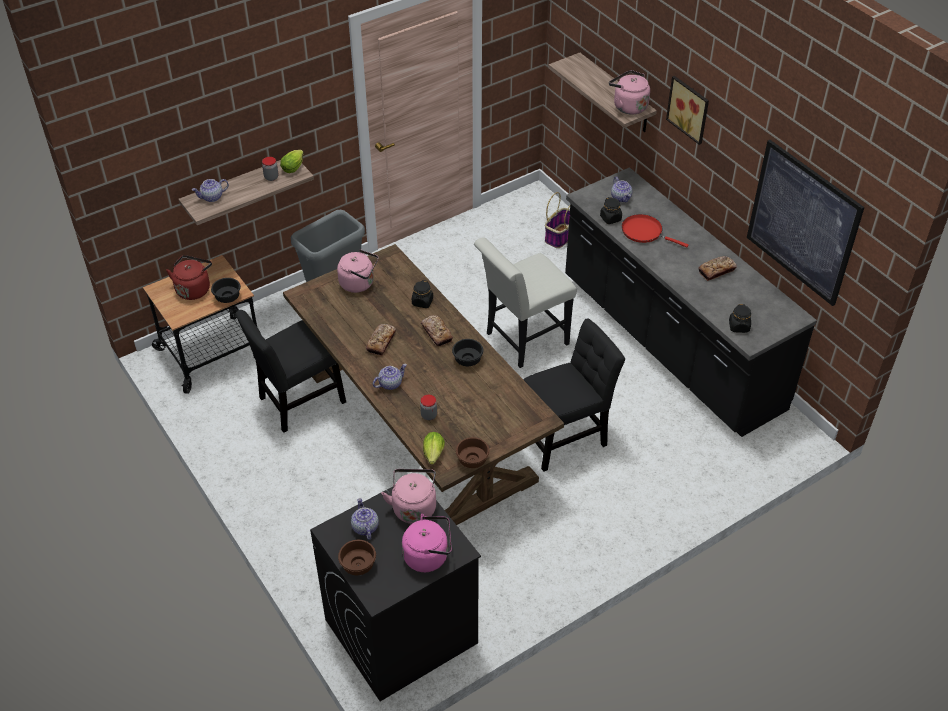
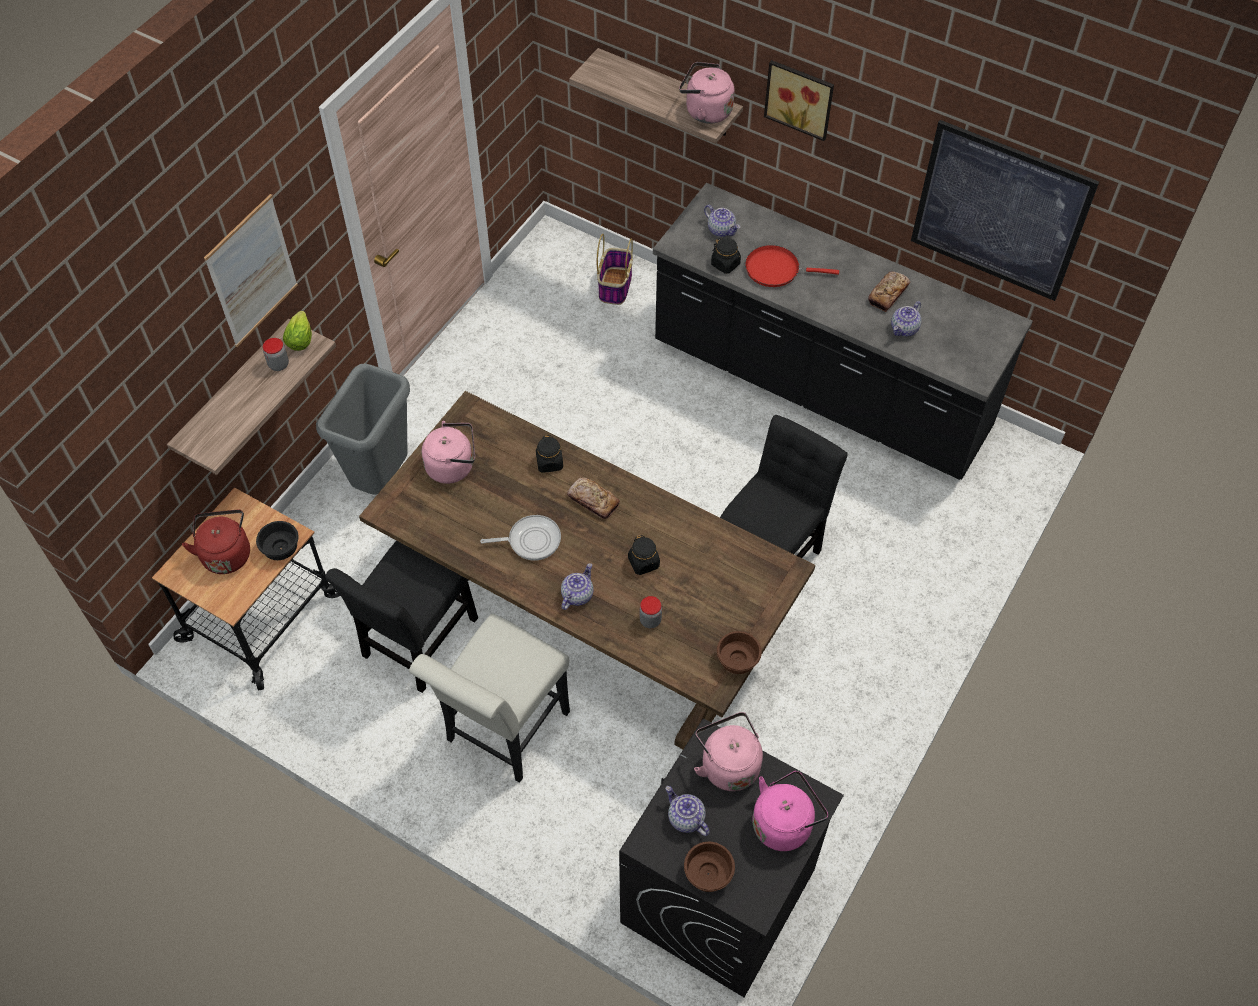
camera: 25 degrees left, 10 degrees up
(212, 197) = (214, 425): teapot -> teapot (904, 329)
(271, 107) = (252, 271): none -> picture
(381, 342) = (531, 540): bread -> frying pan
(433, 456) = (688, 674): lettuce -> none
(468, 359) = (653, 522): black bowl -> none
(522, 341) = (647, 449): white chair -> white chair (502, 733)
(739, 327) = (954, 362): black jar -> black jar (644, 563)

